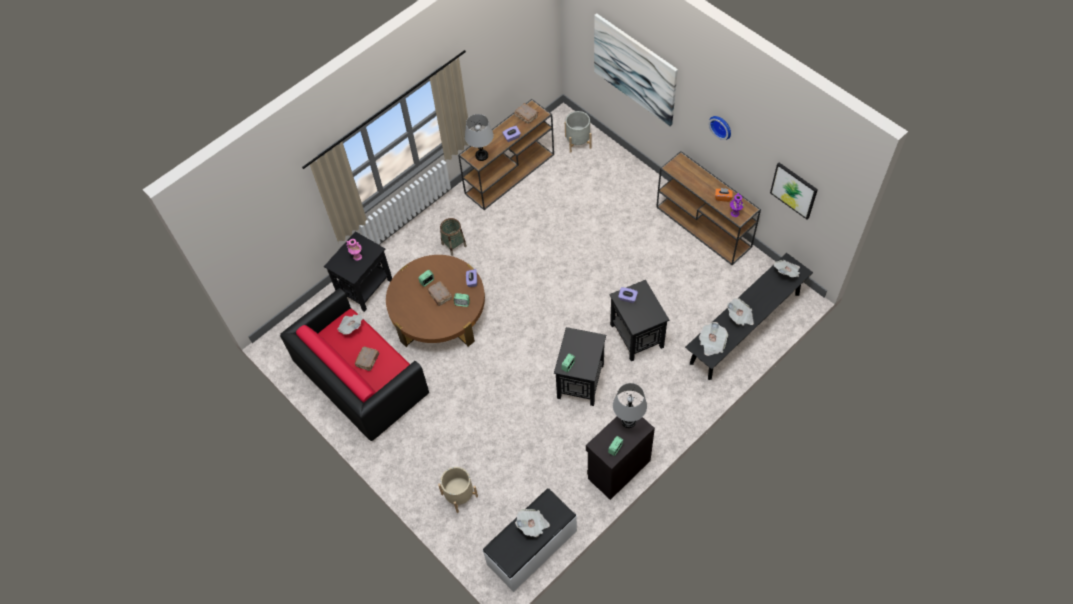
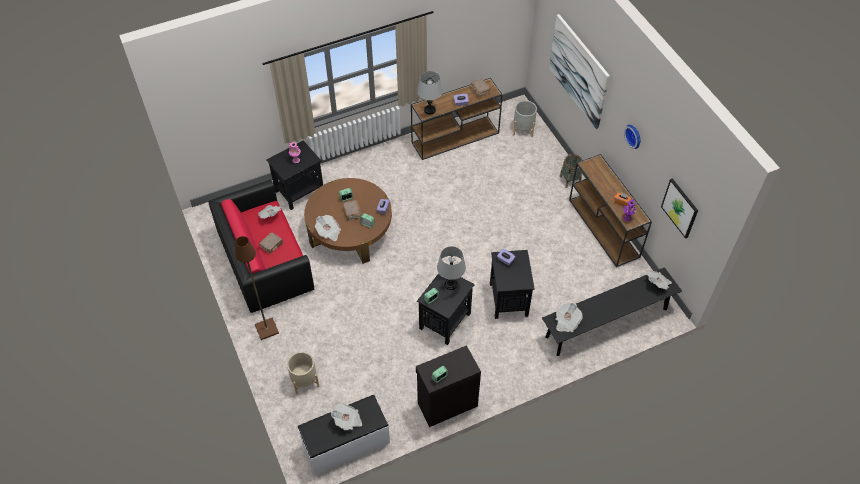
camera: 15 degrees right, 5 degrees down
(394, 453) = (266, 329): none -> brown floor lamp
(454, 245) = (385, 180): basket -> basket (570, 180)
(628, 421) = (460, 358): grey table lamp -> grey table lamp (450, 284)
(740, 317) = (600, 307): newspaper -> newspaper (328, 232)

